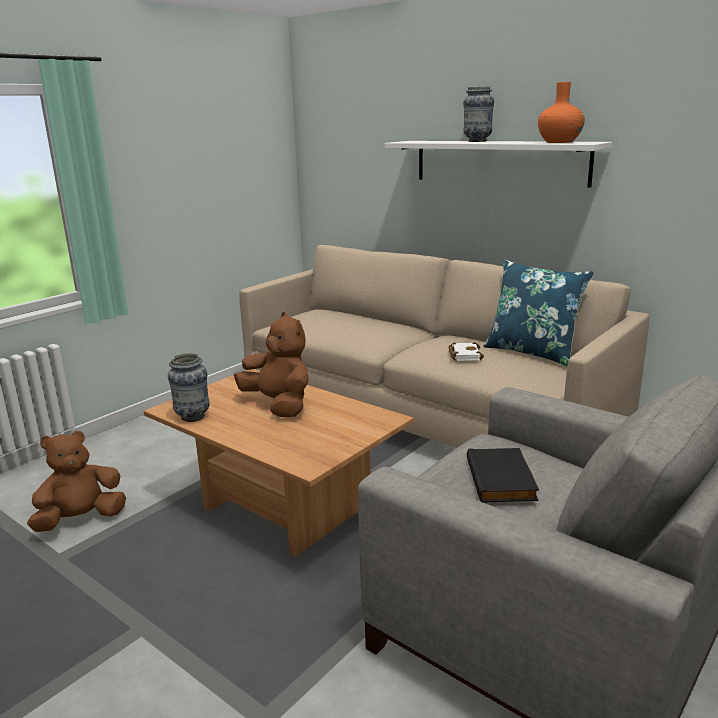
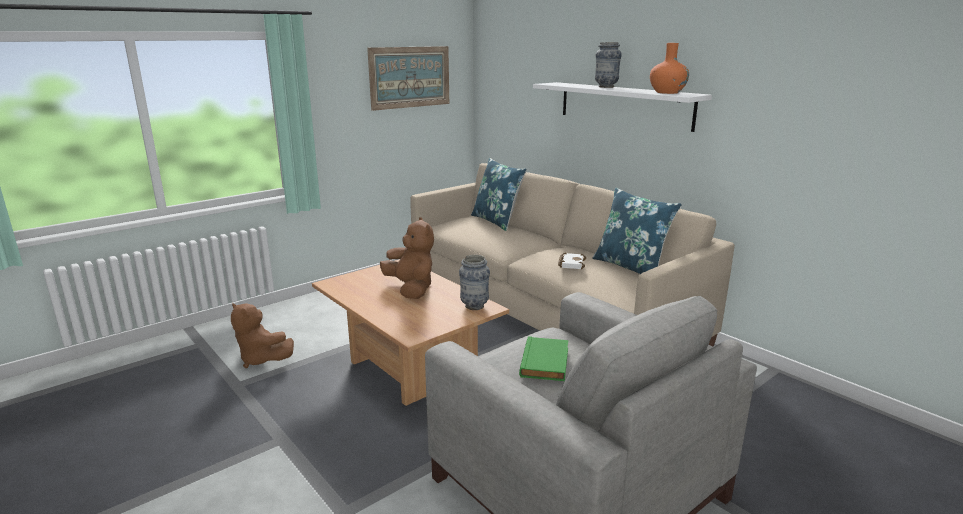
camera: 10 degrees right, 0 degrees up
(81, 519) = (262, 359): brown plush toy -> brown plush toy turned 120 degrees counterclockwise
(192, 417) = (344, 291): vase -> vase (474, 306)
(223, 143) = (410, 77): none -> picture
(348, 314) = (497, 221): none -> blue pillow
(502, 479) = (546, 362): black book -> green book

